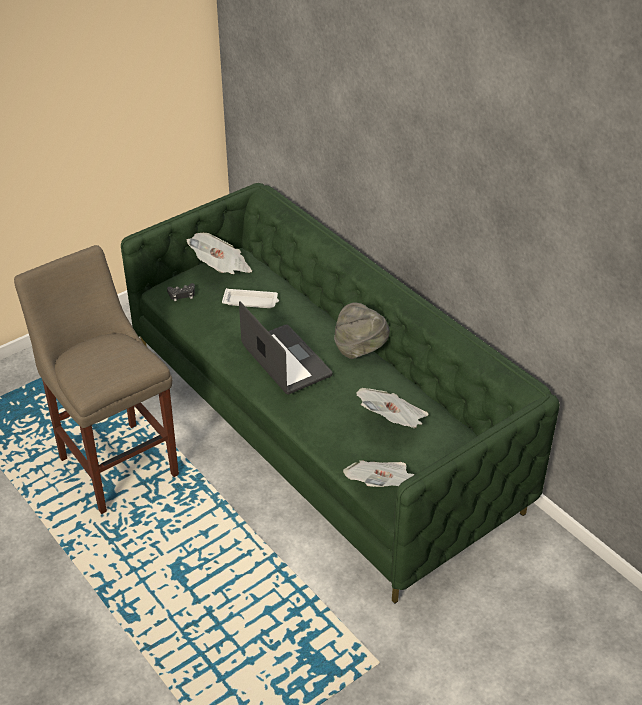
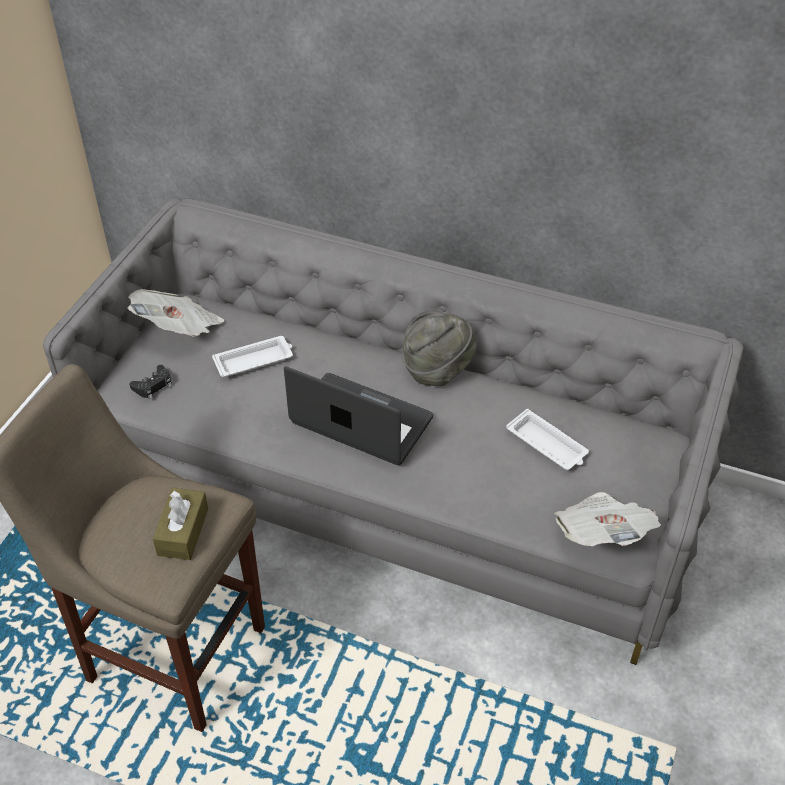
camera: 30 degrees left, 5 degrees up
(115, 368) = (183, 532): none -> brown tissue box
(321, 428) = (393, 484): green sofa -> grey sofa
(393, 421) = (547, 445): newspaper -> white tray

